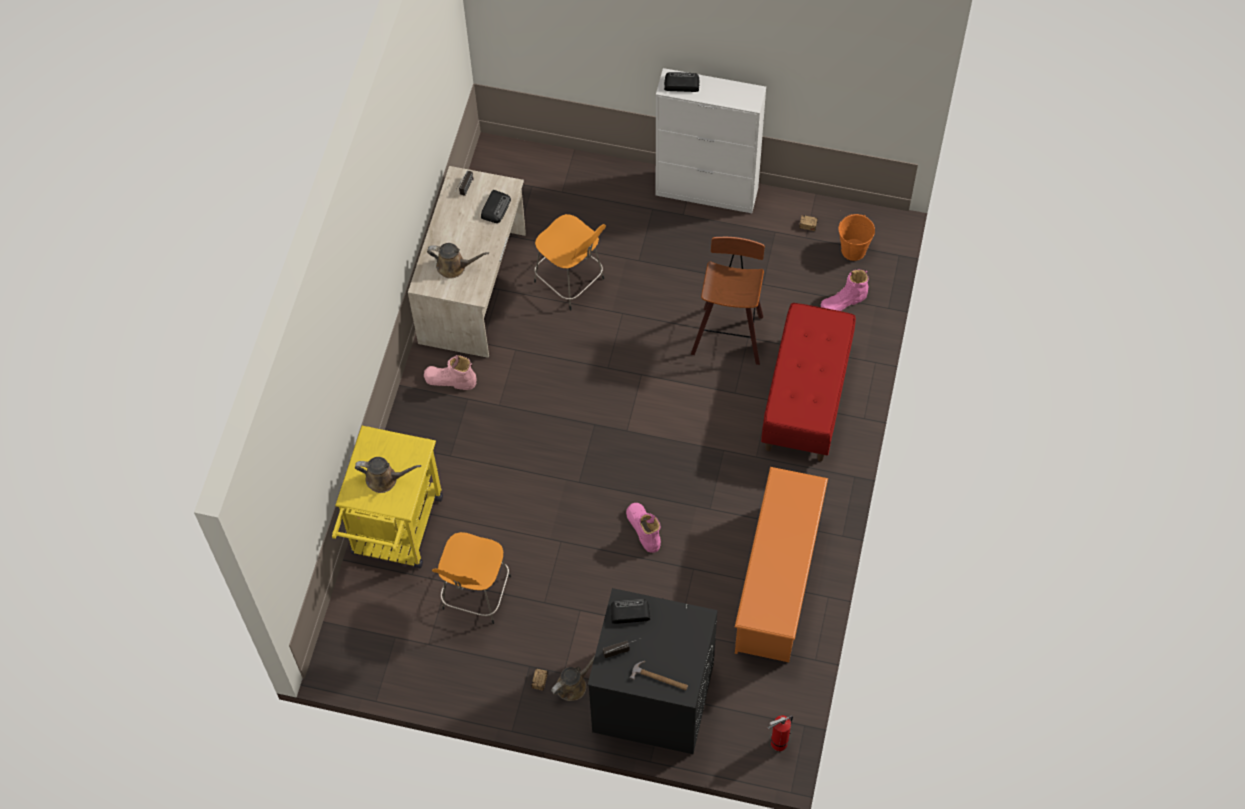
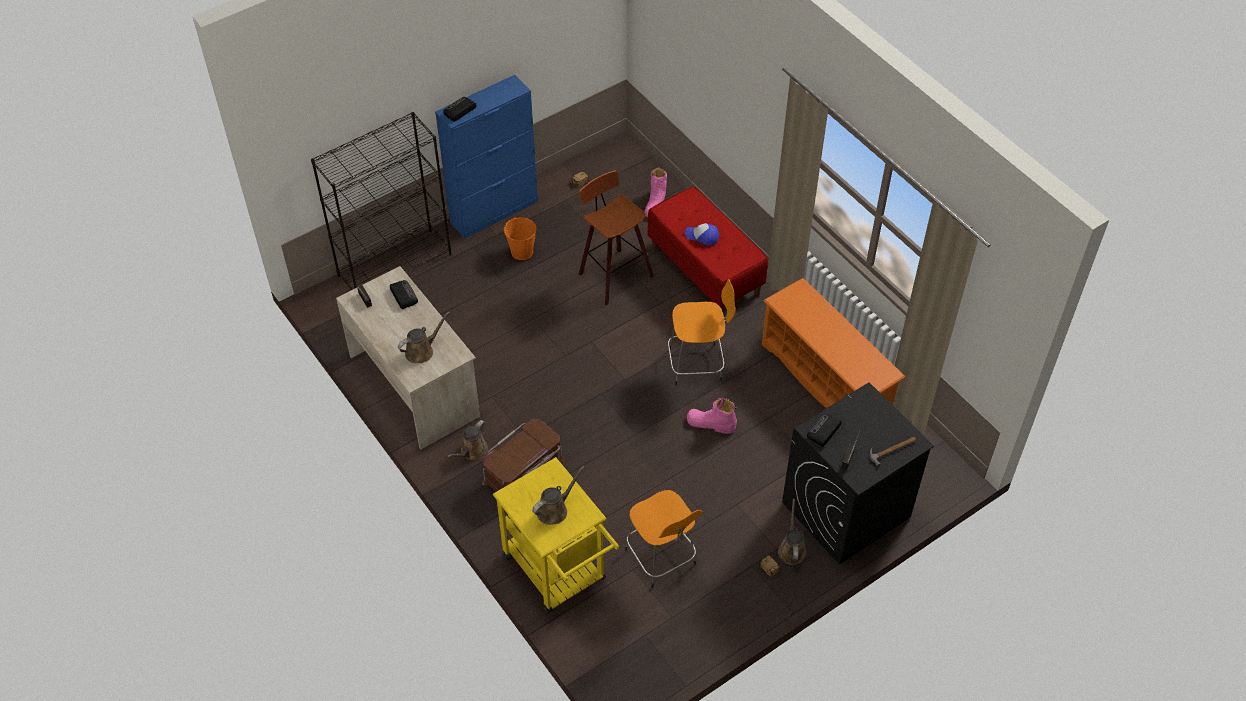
camera: 50 degrees left, 10 degrees down
(450, 380) = (472, 451): pink boot -> brown watering can
(466, 432) = (524, 471): none -> brown storage box
(571, 281) = (475, 328): orange stool -> orange stool (697, 364)
(578, 171) = (395, 264): none -> black bookcase
(707, 192) = (494, 211): white cabinet -> blue cabinet
(777, 744) = (945, 464): fire extinguisher -> none
(801, 366) = (702, 236): none -> cap
(853, 250) = (624, 173): orange bucket -> orange bucket (522, 252)

